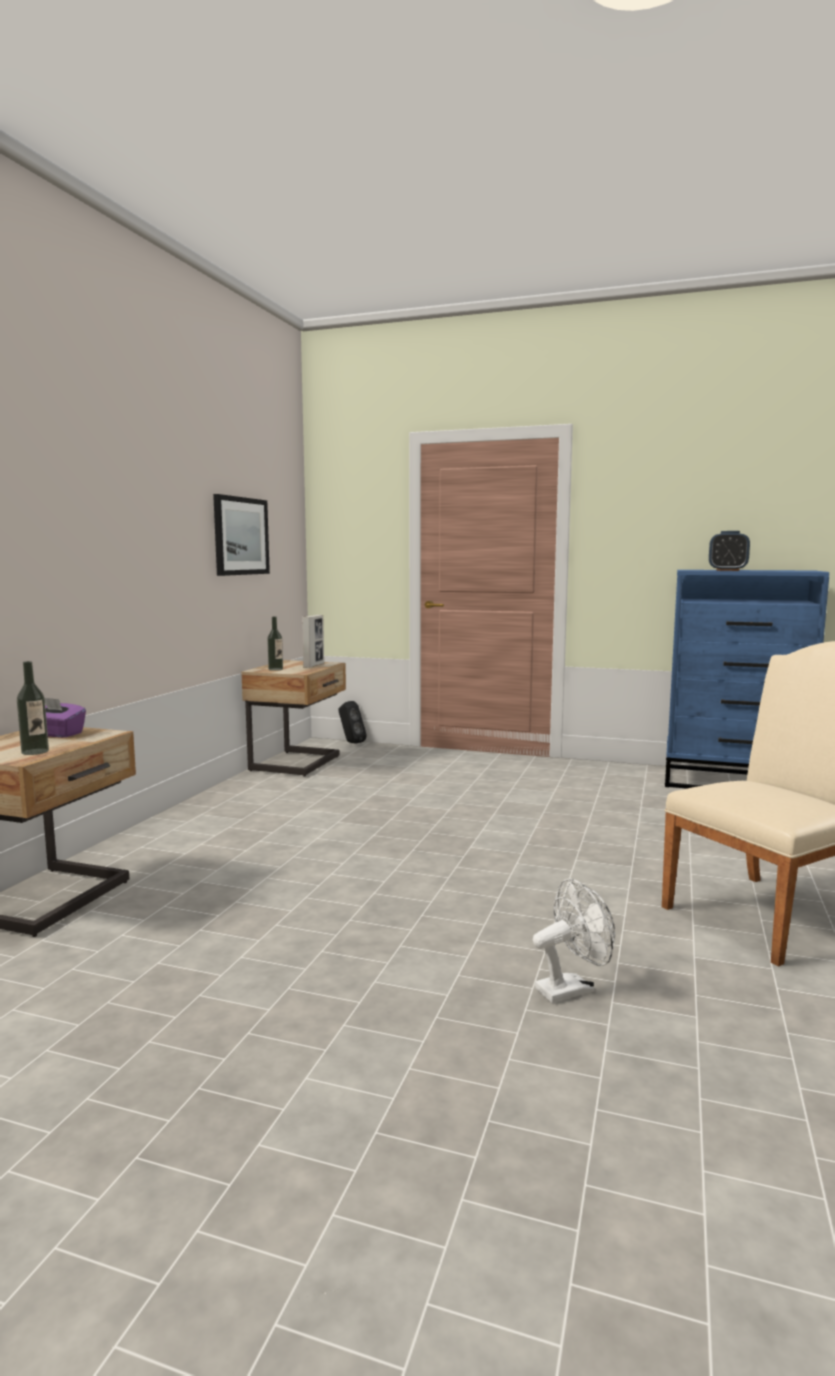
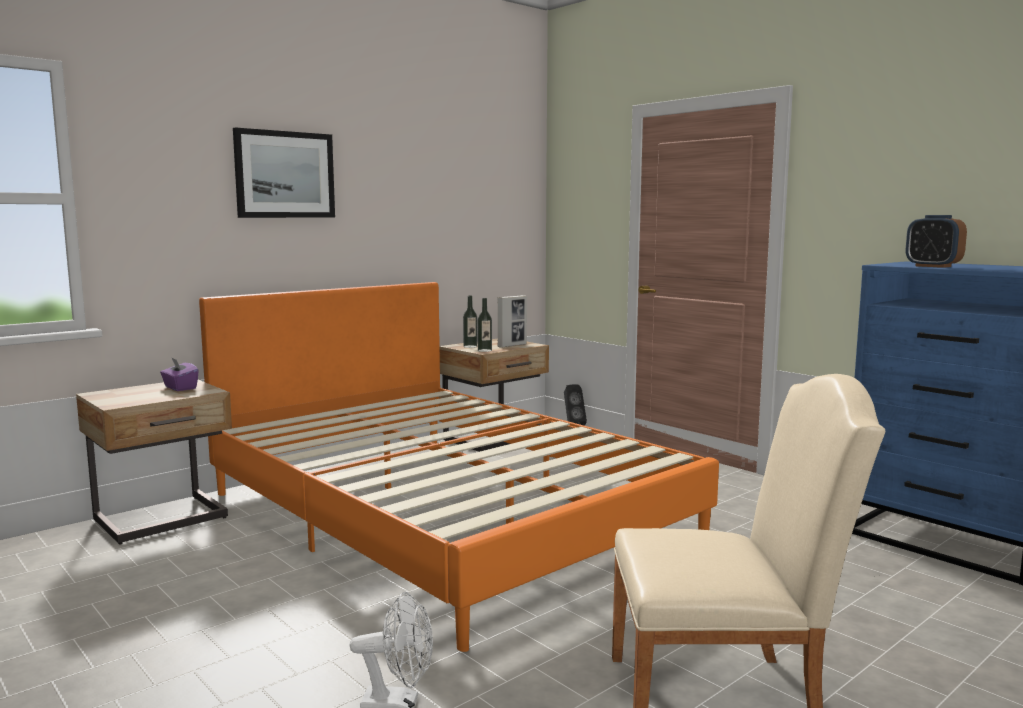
camera: 30 degrees right, 0 degrees up
(35, 752) = (135, 400): bottle -> bottle (484, 350)
(241, 536) = (445, 218): picture -> picture (285, 174)
(356, 833) = (444, 515): none -> orange bed

